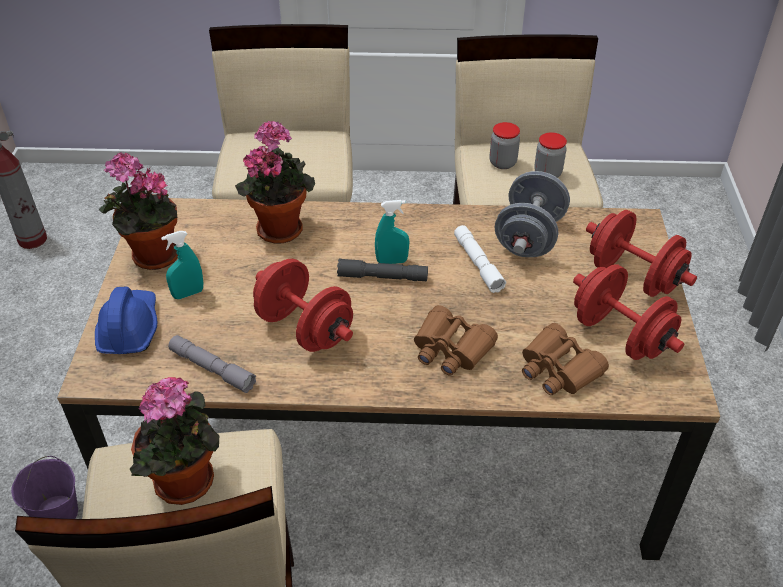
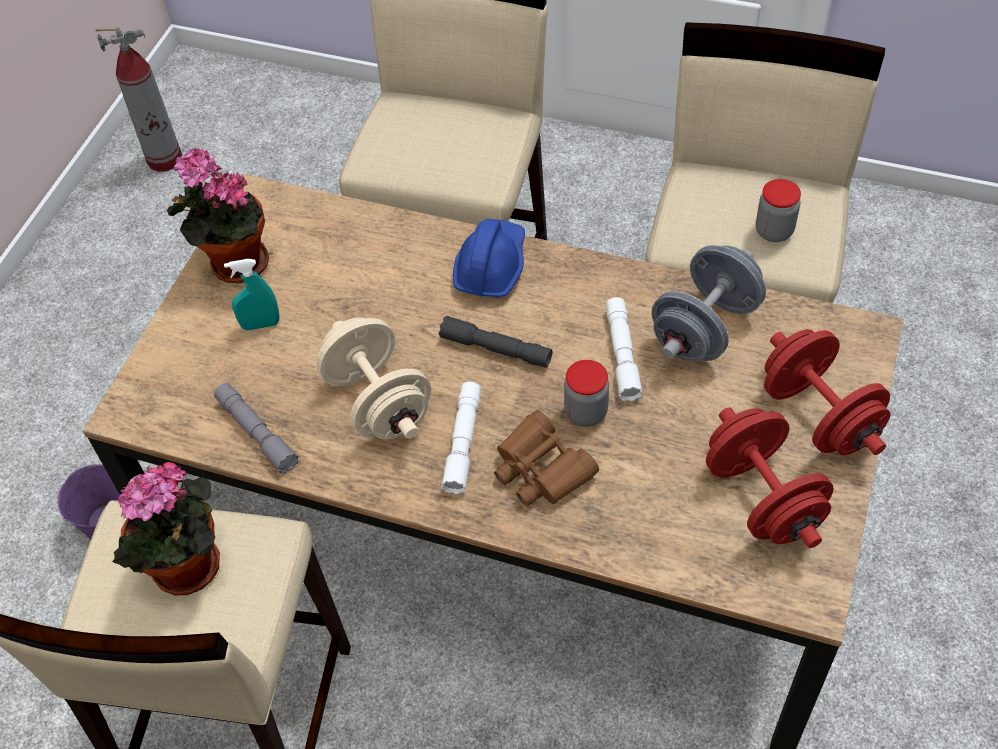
camera: 20 degrees right, 10 degrees up
(129, 329) = (182, 358): blue hard hat -> blue hard hat (491, 266)
(280, 227) = (397, 250): potted plant -> none
(305, 328) = (378, 402): red dumbbell -> beige dumbbell
(383, 343) = (463, 442): none -> white flashlight
(392, 261) = (515, 328): turquoise spray bottle -> none
(502, 163) = (719, 203): jar -> jar (586, 412)
(558, 369) = (662, 528): brown binoculars -> none

